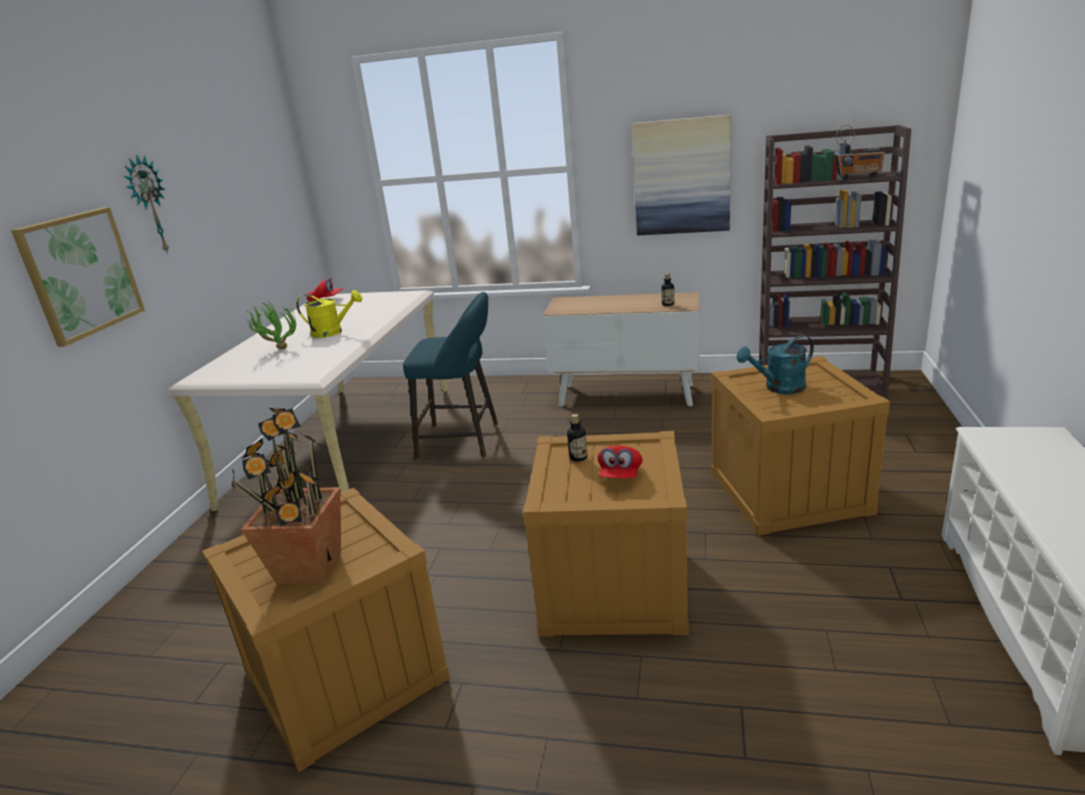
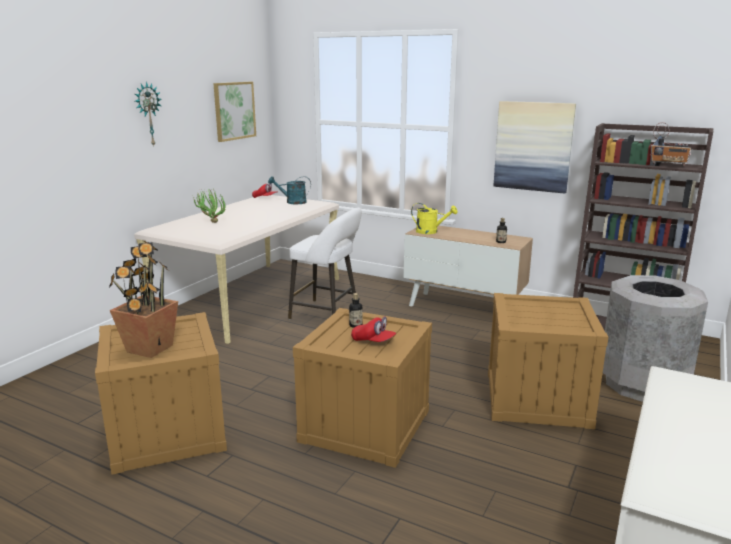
camera: 15 degrees right, 5 degrees down
(81, 274) = (92, 150): picture -> picture (234, 110)
(333, 332) = (252, 218): yellow watering can -> yellow watering can (431, 232)
(463, 441) = (327, 314): turquoise stool -> white stool
(620, 475) = (373, 341): red cap -> red cap turned 90 degrees counterclockwise
(778, 388) = (535, 312): turquoise watering can -> turquoise watering can (292, 202)
(885, 444) = (642, 384): none -> grey trash can

